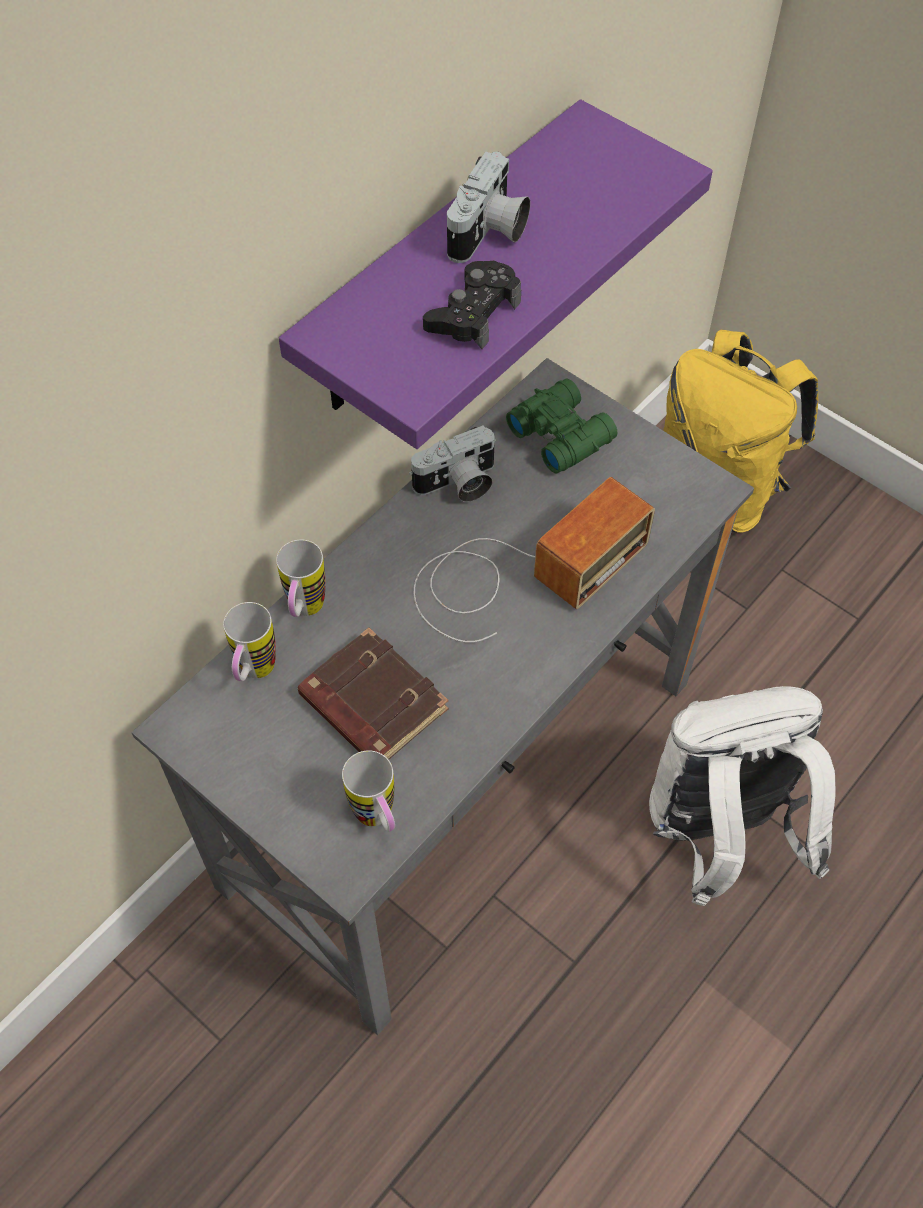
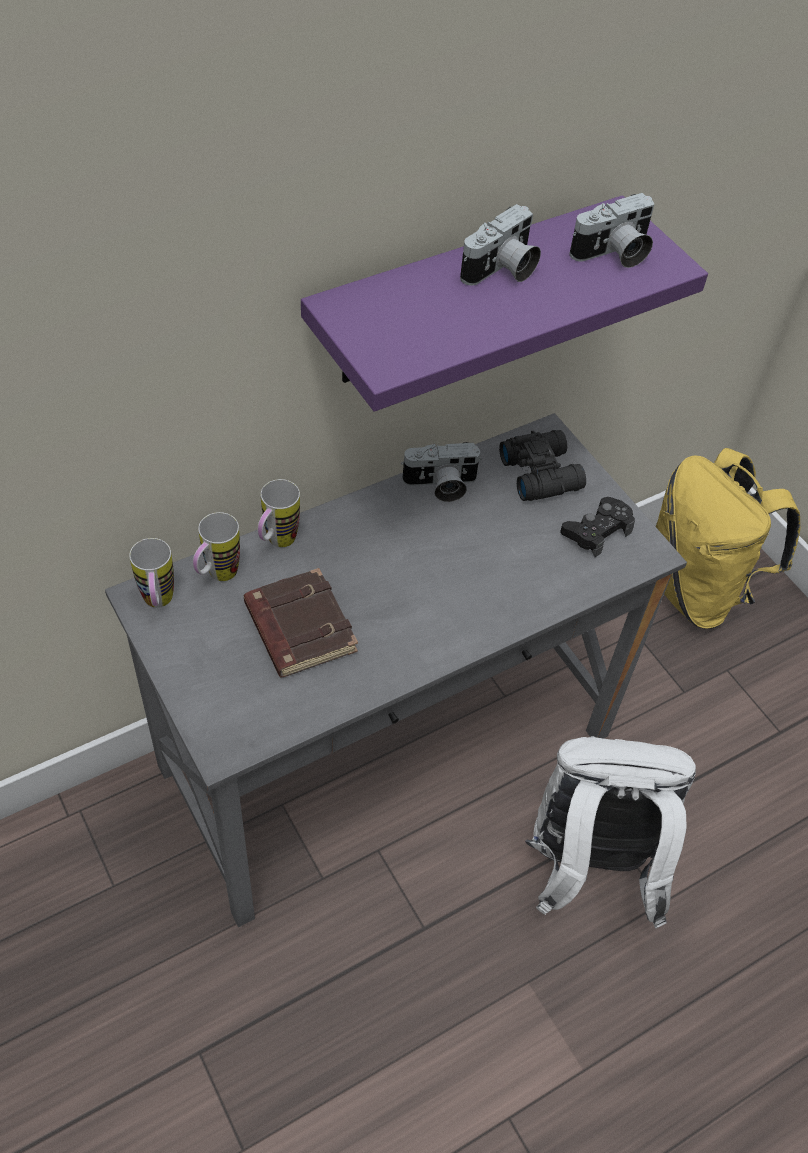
camera: 15 degrees right, 5 degrees down
(378, 820) = (264, 717): mug -> mug (158, 604)
(473, 313) = (461, 323): black game controller -> black game controller (597, 531)
(521, 574) = (461, 569): radio -> none
(561, 433) = (541, 472): green binoculars -> black binoculars
(602, 176) = (613, 254): none -> camera

